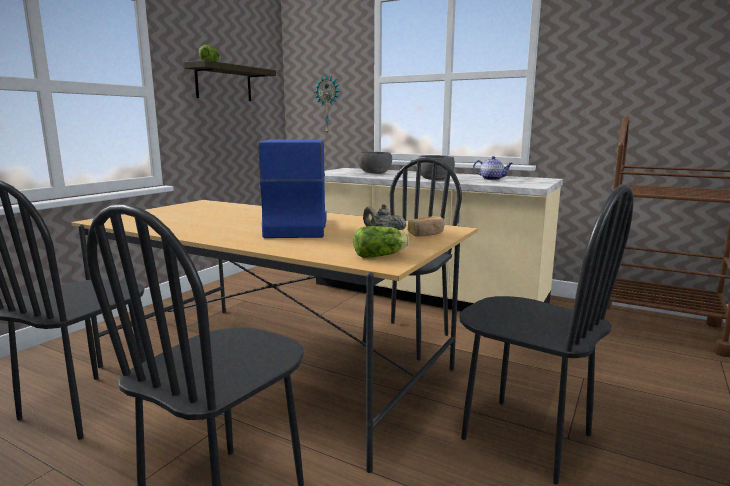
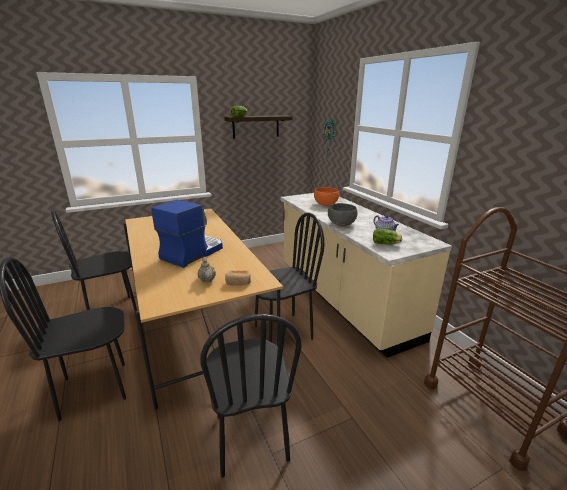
camera: 35 degrees right, 10 degrees up
(374, 173) = (325, 204): grey bowl -> orange bowl
(381, 255) = (171, 297): lettuce -> lettuce (386, 244)

